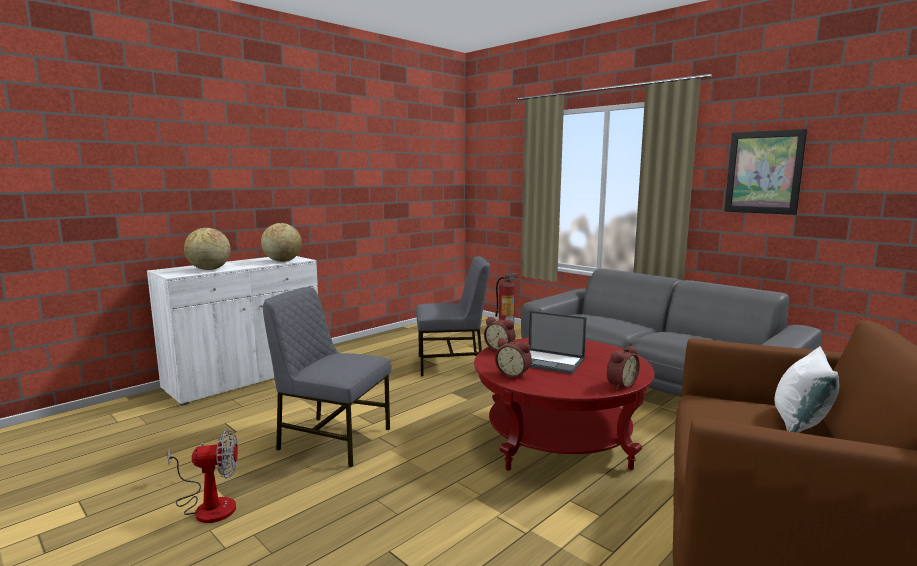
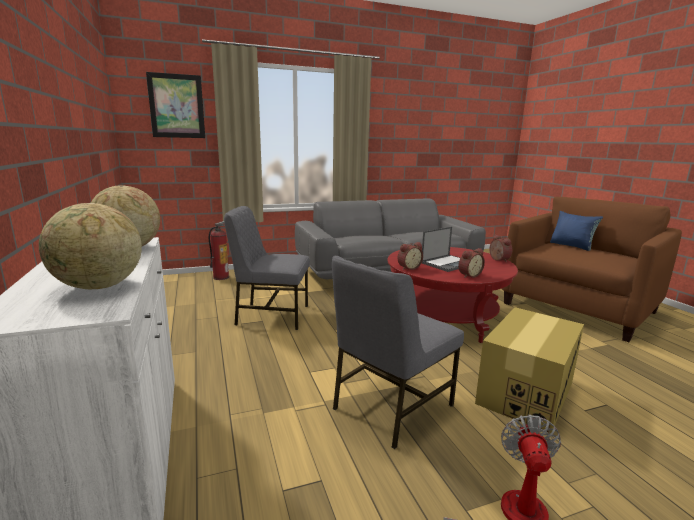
camera: 65 degrees left, 5 degrees up
(402, 507) = (525, 393): none -> cardboard box
(451, 364) = (271, 315): grey chair -> grey chair turned 105 degrees counterclockwise
(764, 172) = (403, 127): picture -> picture (176, 106)
(800, 422) = (572, 246): white pillow -> blue pillow

